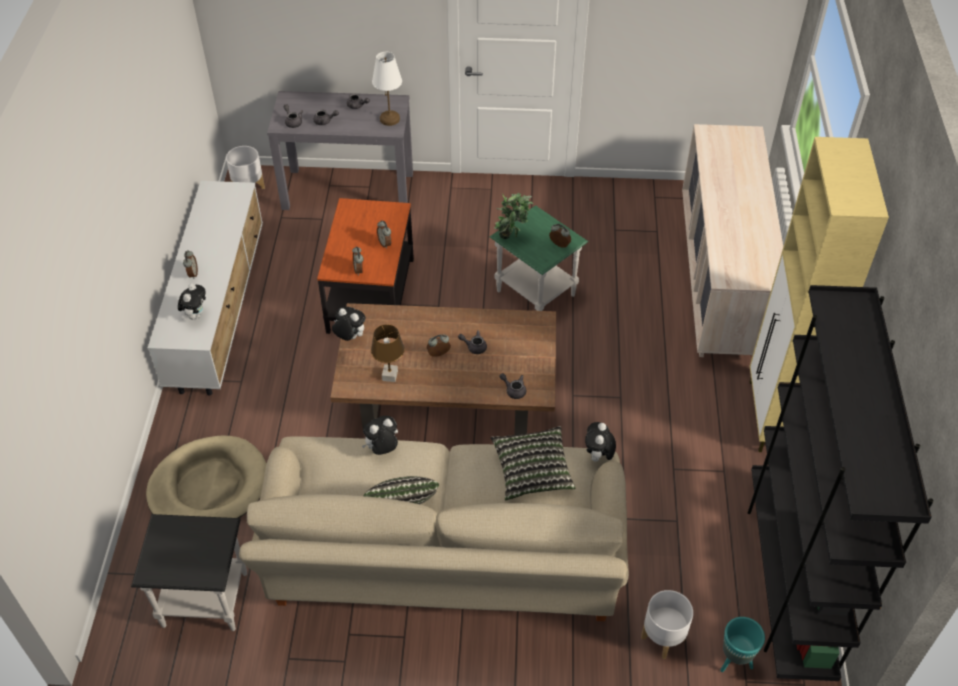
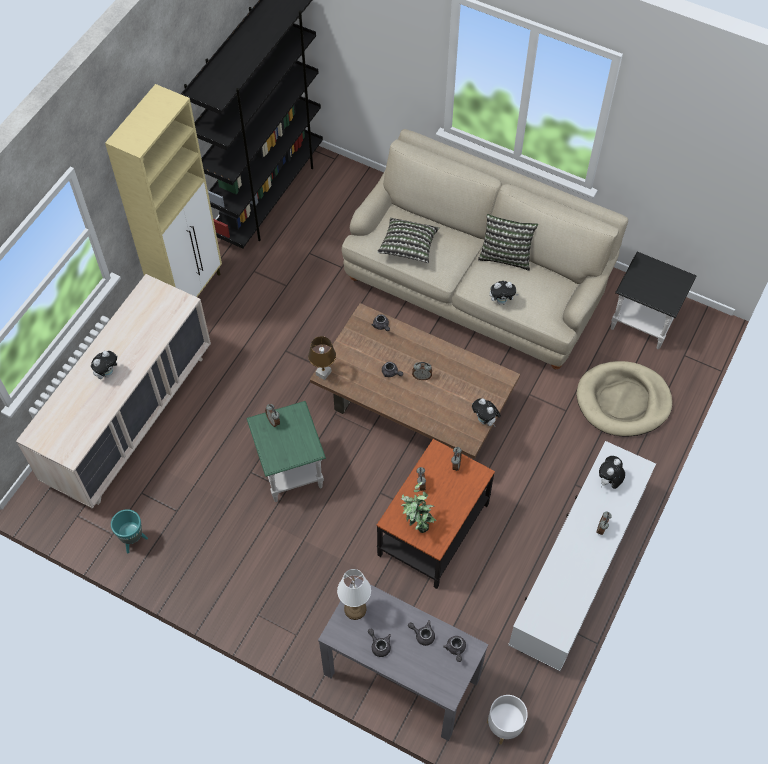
camera: 155 degrees left, 10 degrees up
(389, 375) = (467, 374): brown table lamp -> brown table lamp (323, 373)
(512, 238) = (308, 445): potted plant -> potted plant (417, 524)
(598, 456) = (358, 242): plush toy -> plush toy (107, 373)
(662, 639) = (366, 195): white planter -> none
(734, 661) = (333, 170): turquoise planter -> turquoise planter (133, 540)

